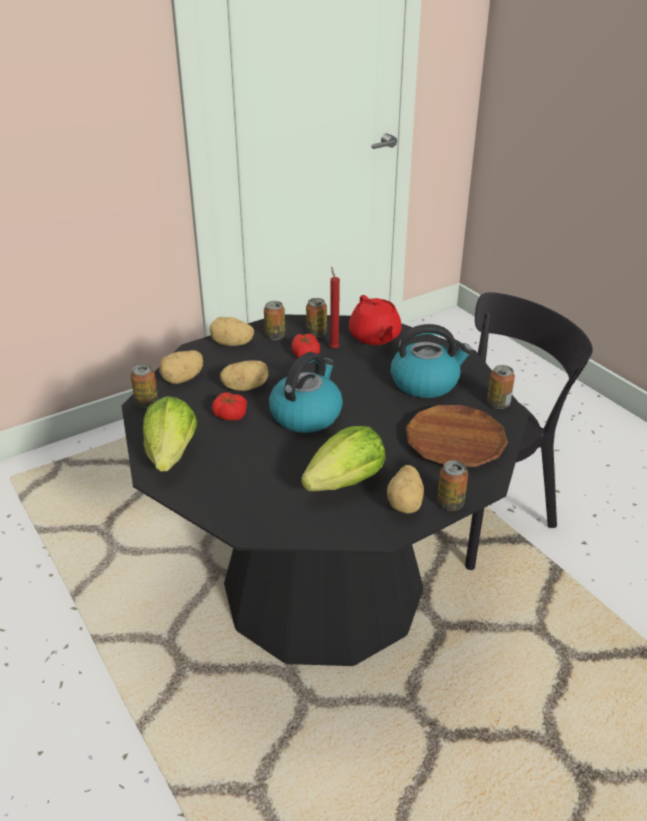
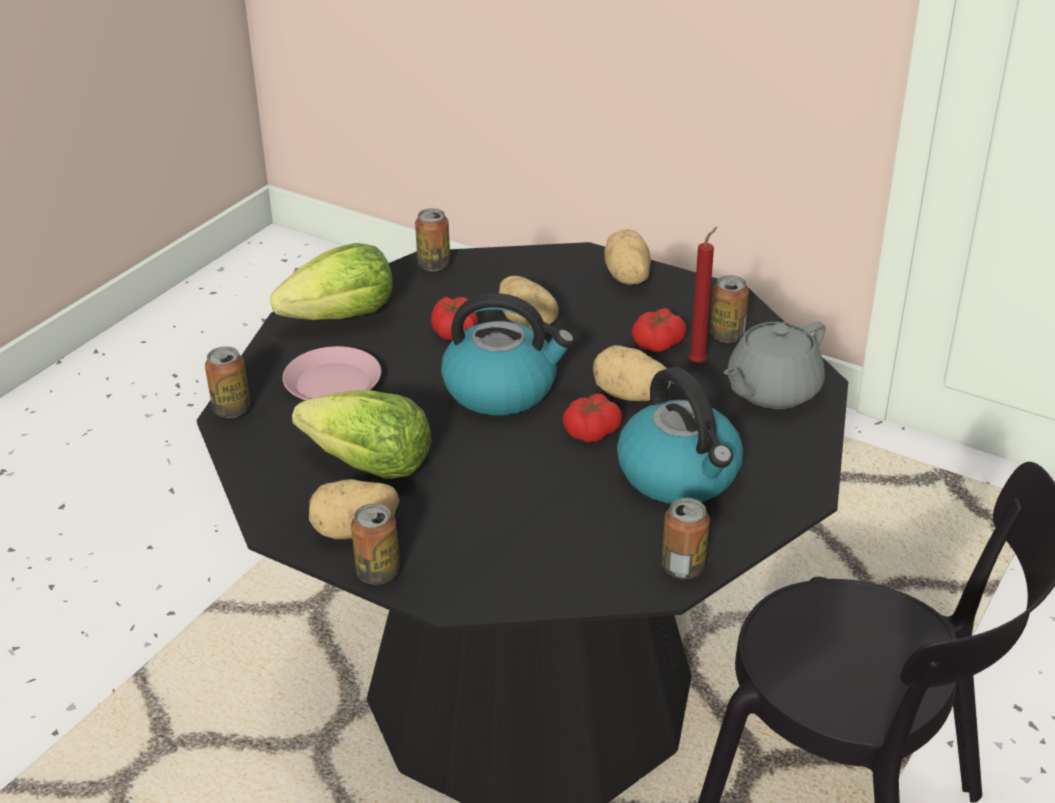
camera: 65 degrees right, 0 degrees up
(183, 379) = (507, 271): potato -> potato (630, 396)
(246, 476) = (333, 384): none -> pink plate
(275, 336) = (681, 304): can -> can (231, 409)
(369, 397) = (591, 431): none -> tomato
(374, 337) = (771, 391): red teapot -> grey teapot
(455, 442) = (536, 544): brown plate -> none

